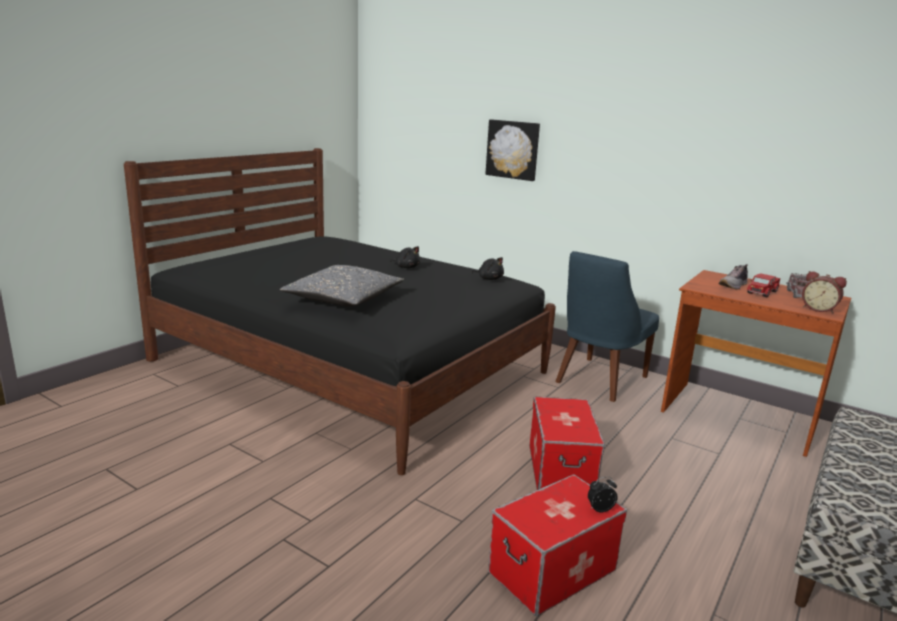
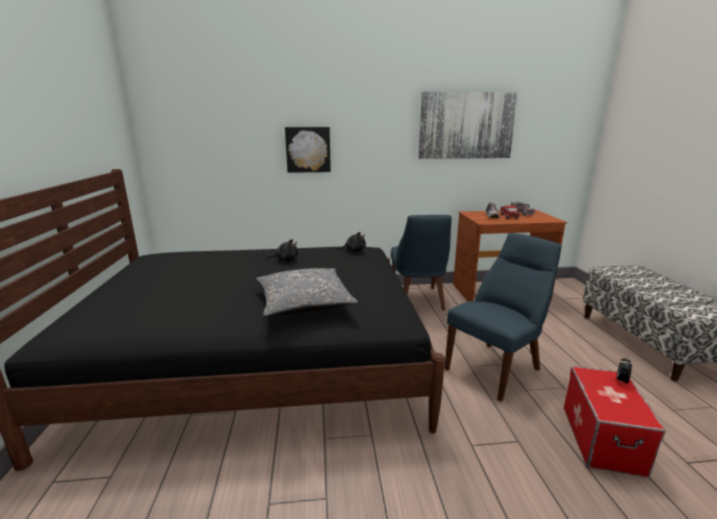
camera: 40 degrees left, 0 degrees up
(561, 470) = (496, 368): storage box -> blue chair
(734, 138) = (466, 126): none -> picture
(819, 309) = (546, 218): alarm clock -> none

